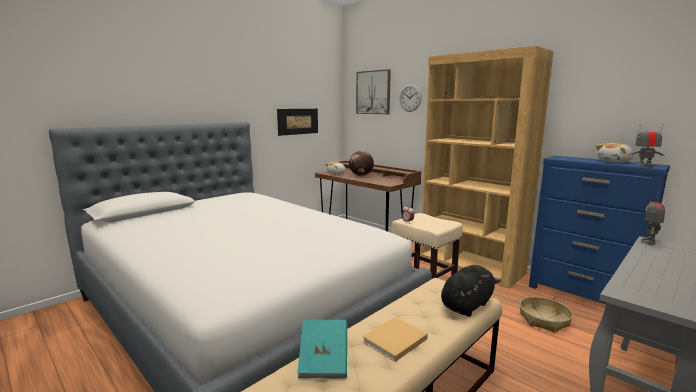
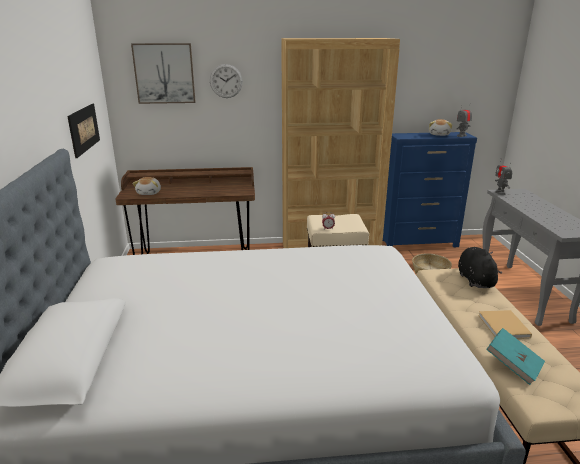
camera: 50 degrees left, 10 degrees up
(361, 176) = (186, 188): globe -> none

